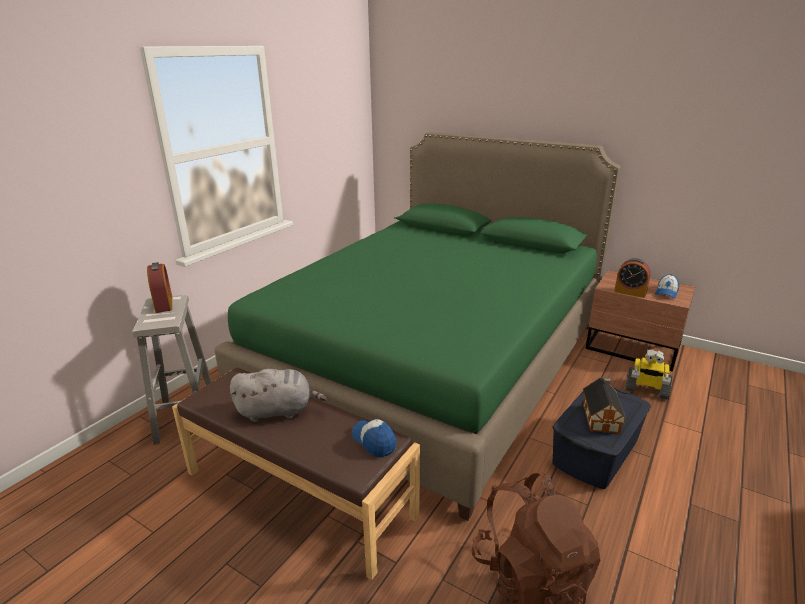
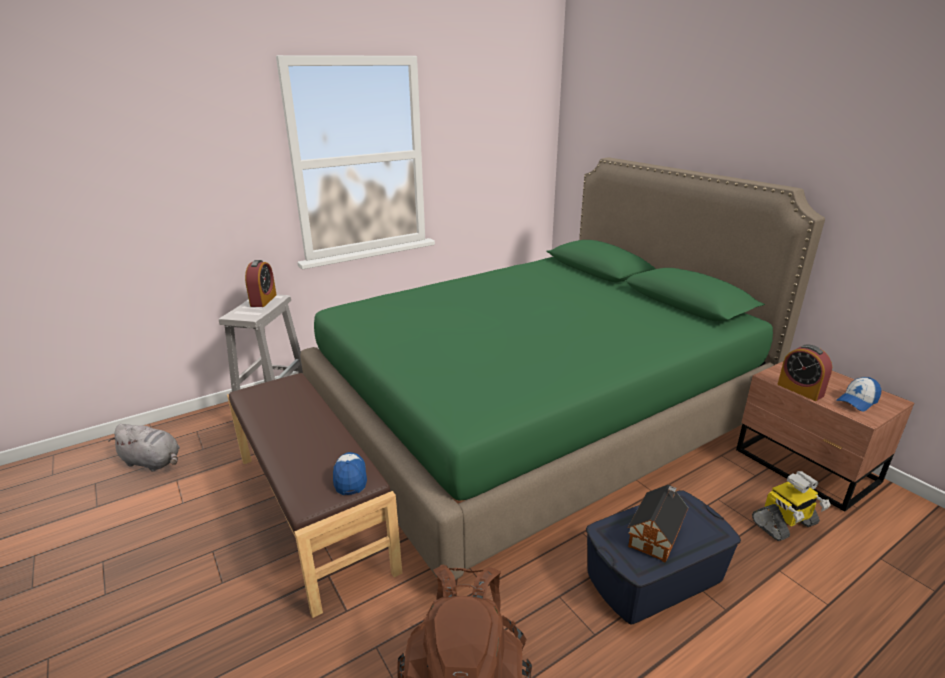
camera: 25 degrees right, 0 degrees up
(278, 411) = (296, 422): grey plush toy -> grey plush toy (153, 462)
(646, 390) = (784, 524): toy robot -> toy robot turned 75 degrees counterclockwise

